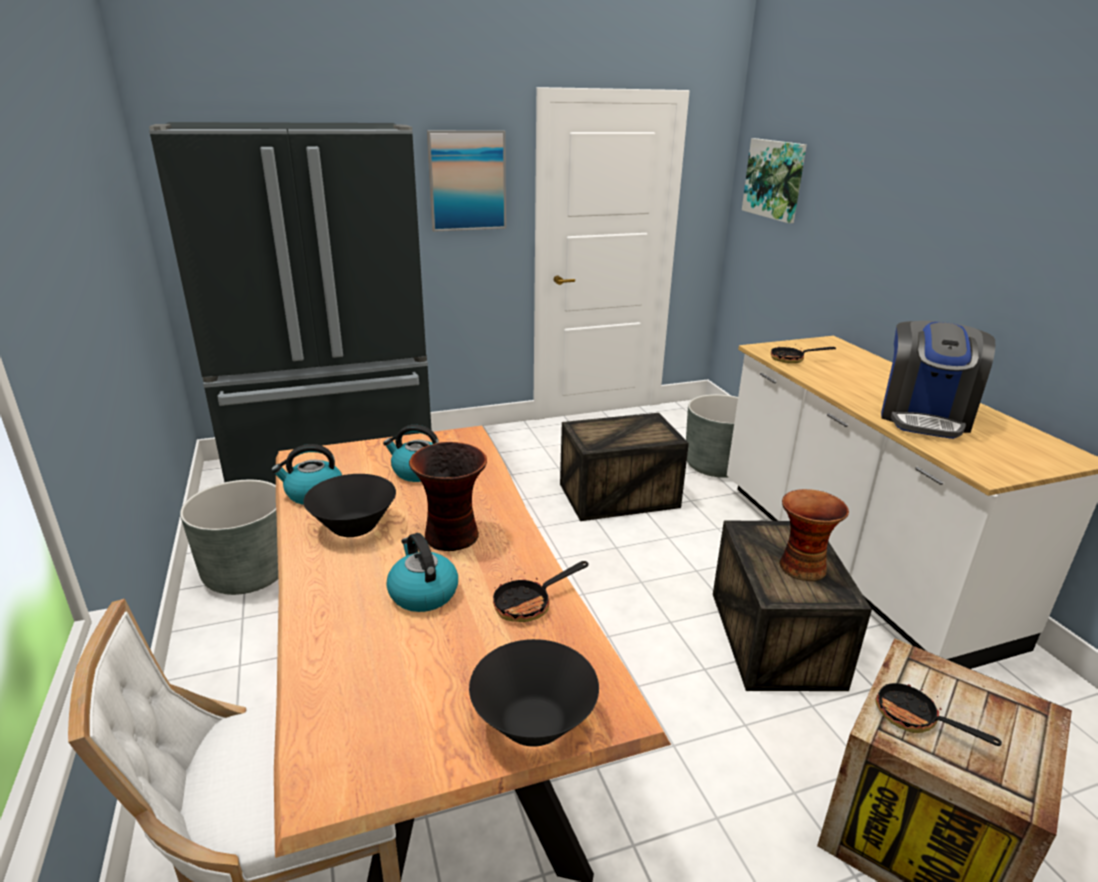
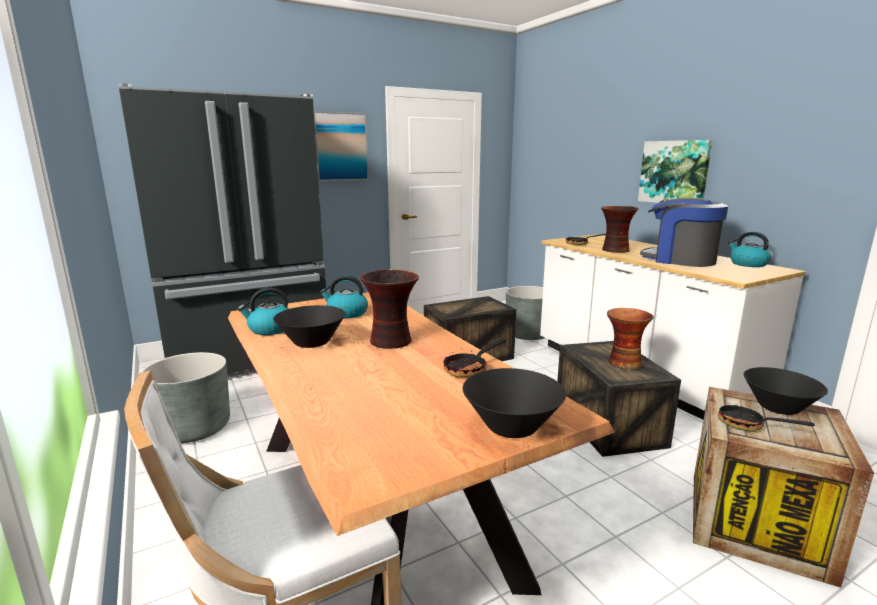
camera: 10 degrees left, 10 degrees down
(422, 593) = (385, 370): kettle -> kettle (747, 264)
(775, 179) = (542, 145): picture -> picture (674, 172)
(836, 382) = (615, 250): none -> vase
(924, 417) = (679, 260): coffee machine -> coffee machine turned 120 degrees clockwise
(977, 694) = (778, 408): none -> black bowl

